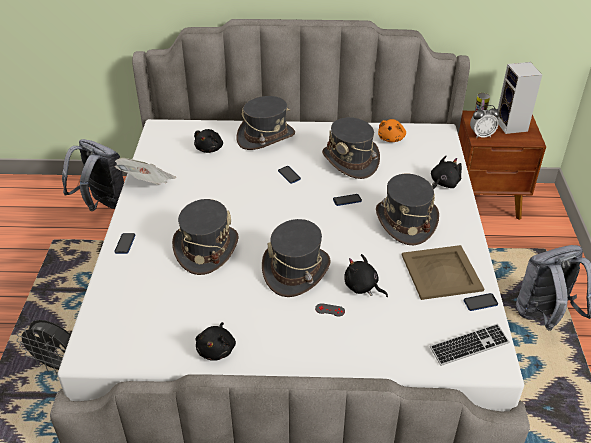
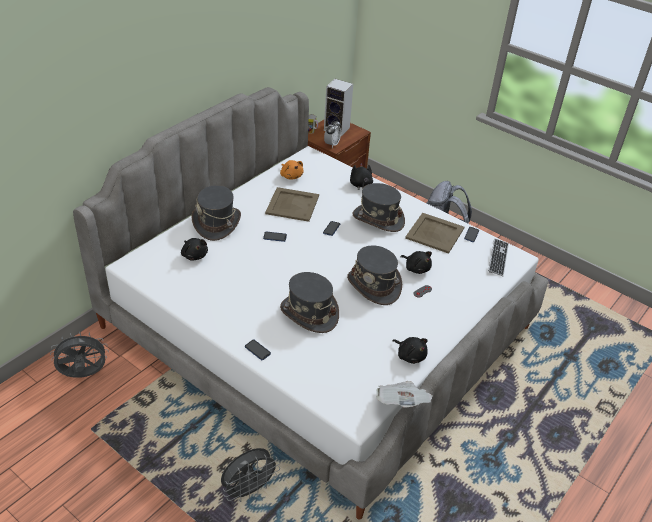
camera: 55 degrees left, 0 degrees up
(102, 204) = (83, 375): grey backpack -> grey fan
(147, 183) = (196, 306): newspaper -> newspaper (401, 403)
(350, 161) = (293, 204): grey hat -> beige tray
(362, 287) = (416, 268): black plush toy -> black plush toy turned 120 degrees counterclockwise

